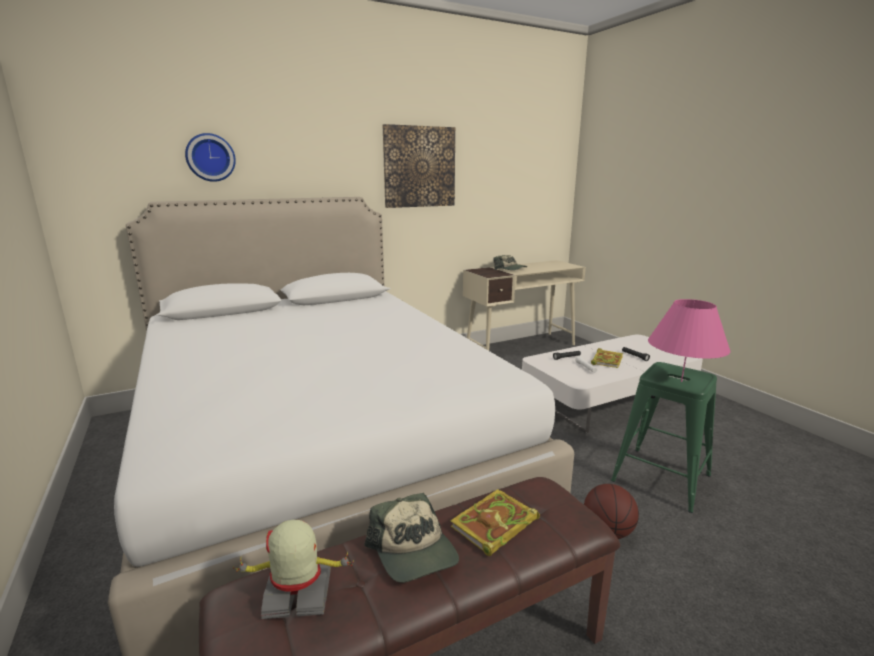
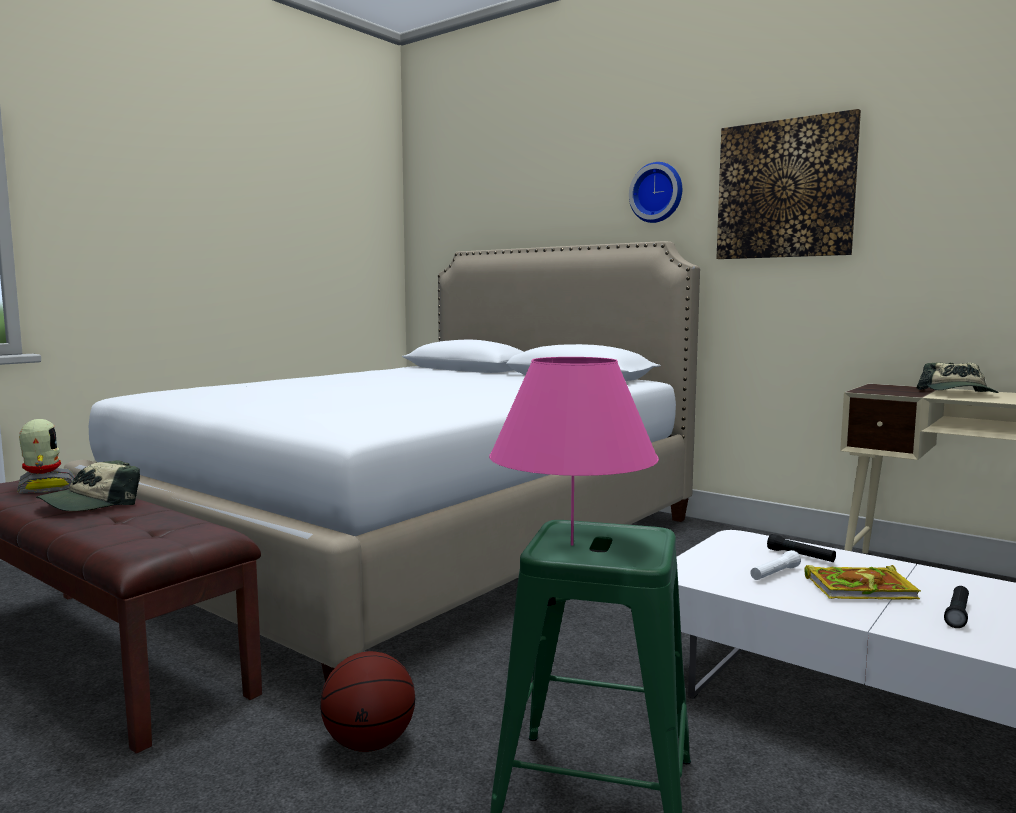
camera: 65 degrees right, 10 degrees down
(210, 157) = (520, 202): wall clock -> wall clock (657, 193)
(493, 526) = (128, 521): book -> none

